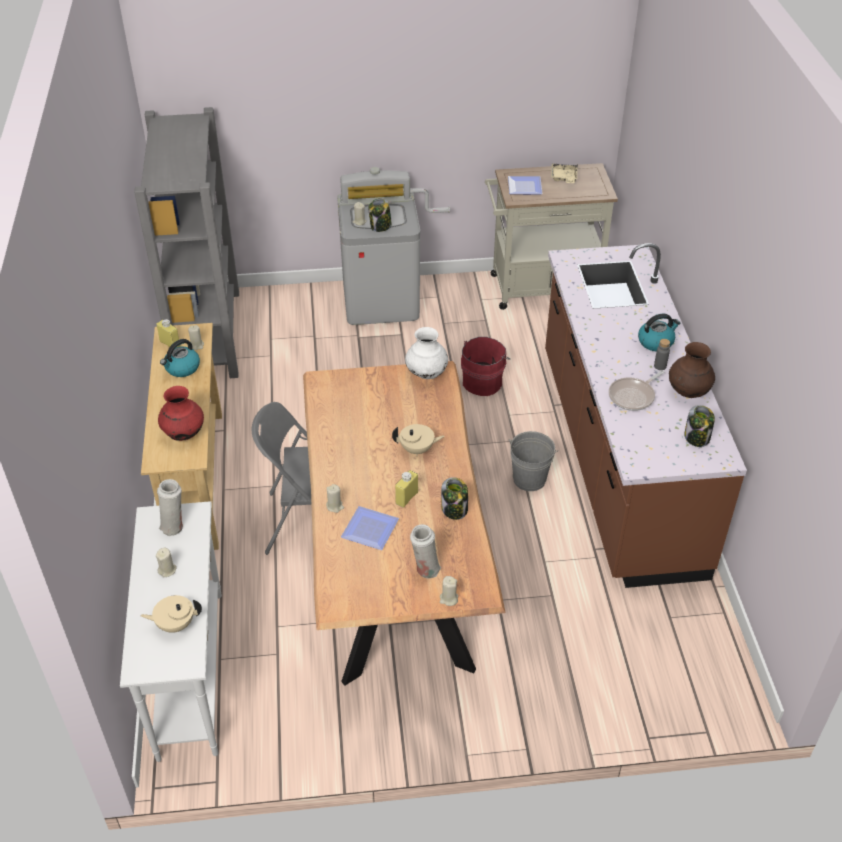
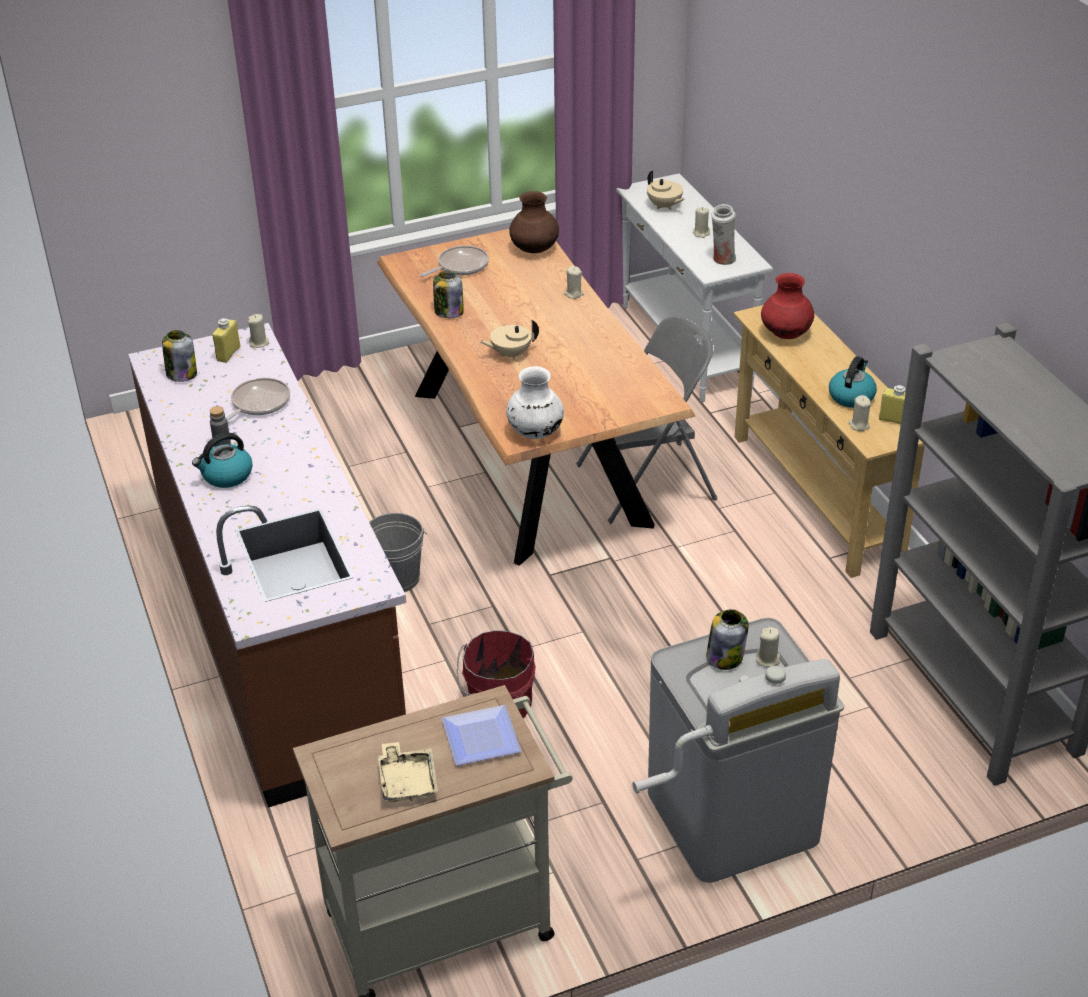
camera: 165 degrees right, 5 degrees down
(175, 624) = (664, 206): beige teapot -> beige teapot turned 75 degrees clockwise
(369, 528) = (529, 284): plate -> none
(406, 498) = (502, 312): yellow bottle -> yellow bottle (228, 354)
(425, 570) = (460, 266): white vase -> frying pan
(448, 599) = (431, 252): beige candle -> beige candle (259, 343)
(688, 391) = (187, 421): brown vase -> brown vase (534, 250)

